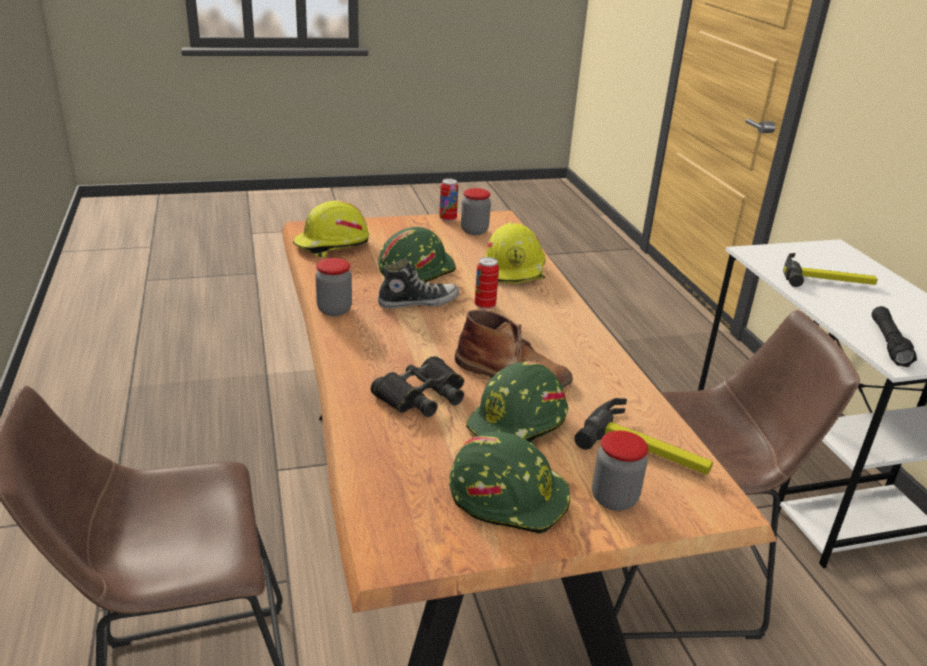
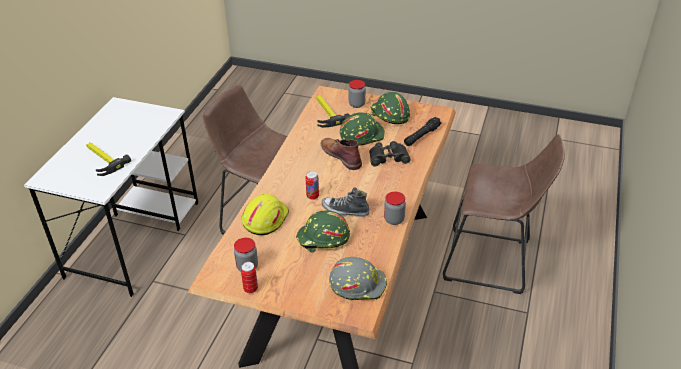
camera: 145 degrees left, 10 degrees up
(331, 245) = (358, 284): yellow hard hat -> grey hard hat
(888, 343) = (154, 121): black flashlight -> black flashlight (422, 136)

